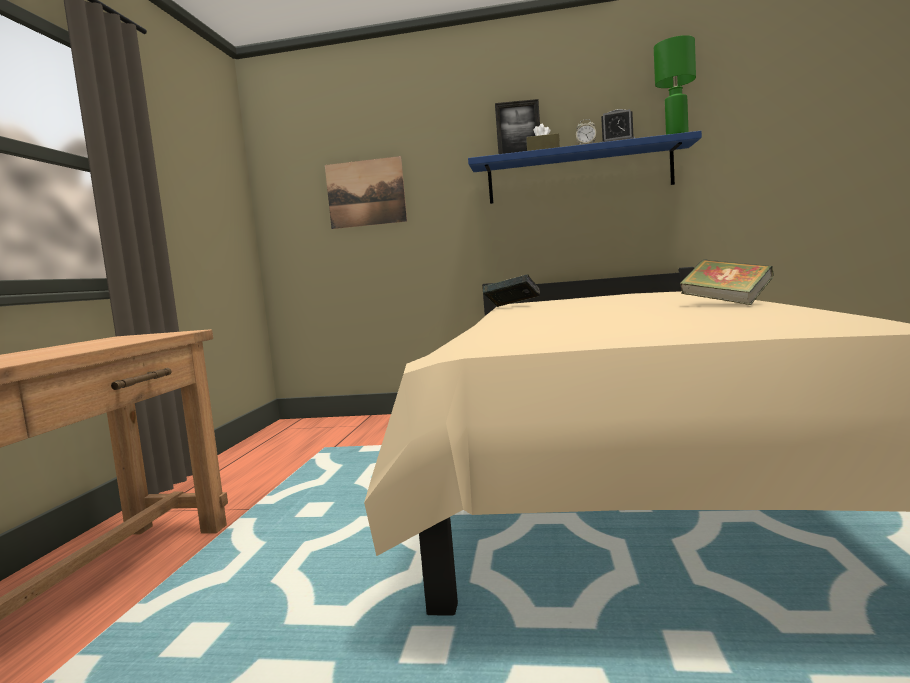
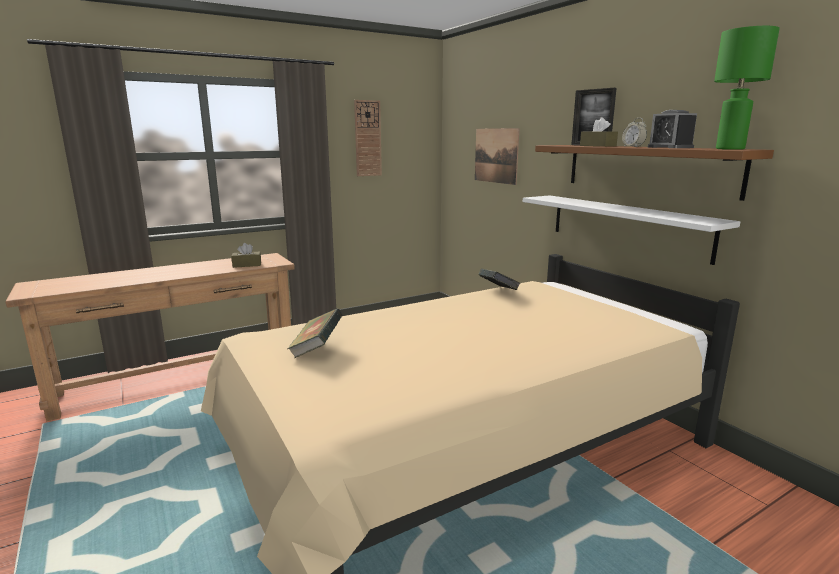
camera: 50 degrees right, 10 degrees up
(127, 340) = (247, 265): none -> brown tissue box
(182, 166) = (367, 138): none -> wall clock
(566, 232) = (626, 226): none -> white shelf
(578, 174) = (647, 168): blue shelf -> brown shelf
(726, 304) = (467, 369): book -> book (317, 349)

